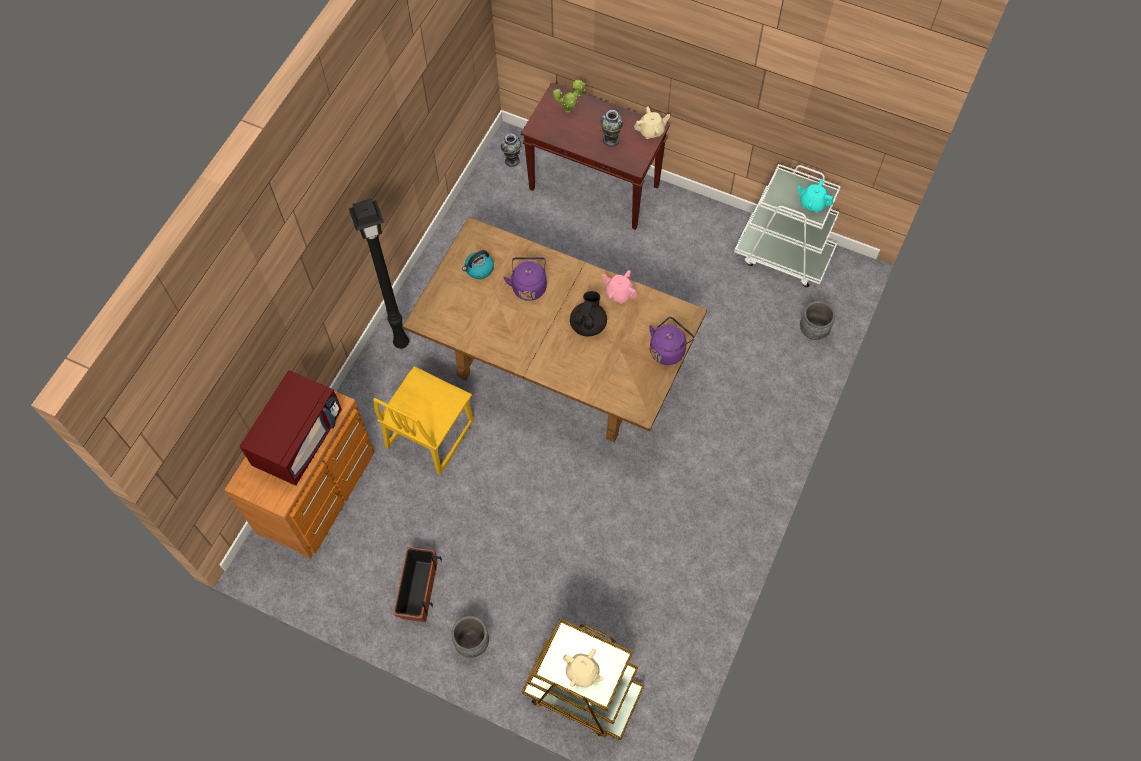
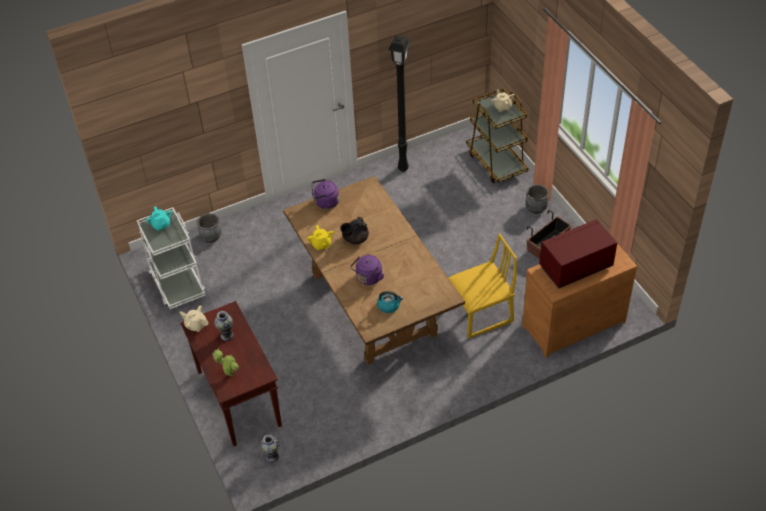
camera: 140 degrees left, 15 degrees down
(400, 342) = (457, 377): black floor lamp -> black floor lamp (403, 169)
(619, 293) = (321, 244): pink teapot -> yellow teapot

